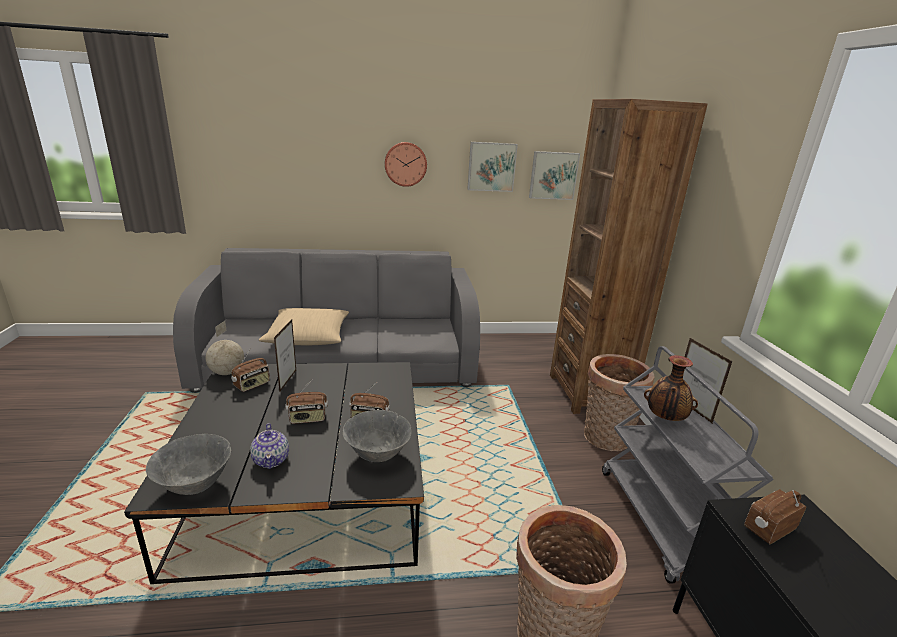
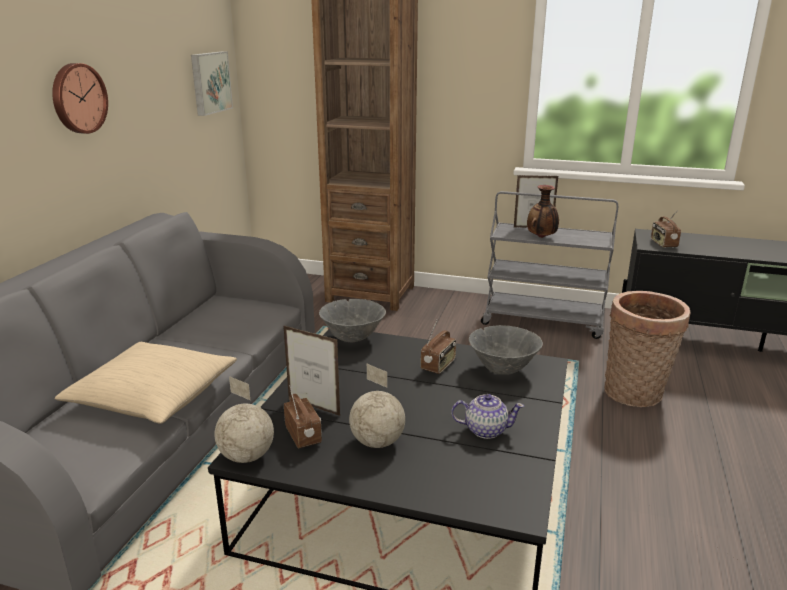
camera: 65 degrees left, 0 degrees up
(195, 485) = (514, 483): grey bowl -> grey bowl (352, 339)
(248, 413) = (377, 442): none -> globe
(307, 419) = (415, 401): radio -> none
(491, 166) = (161, 83): picture -> none
(606, 439) = (442, 309): basket -> none

